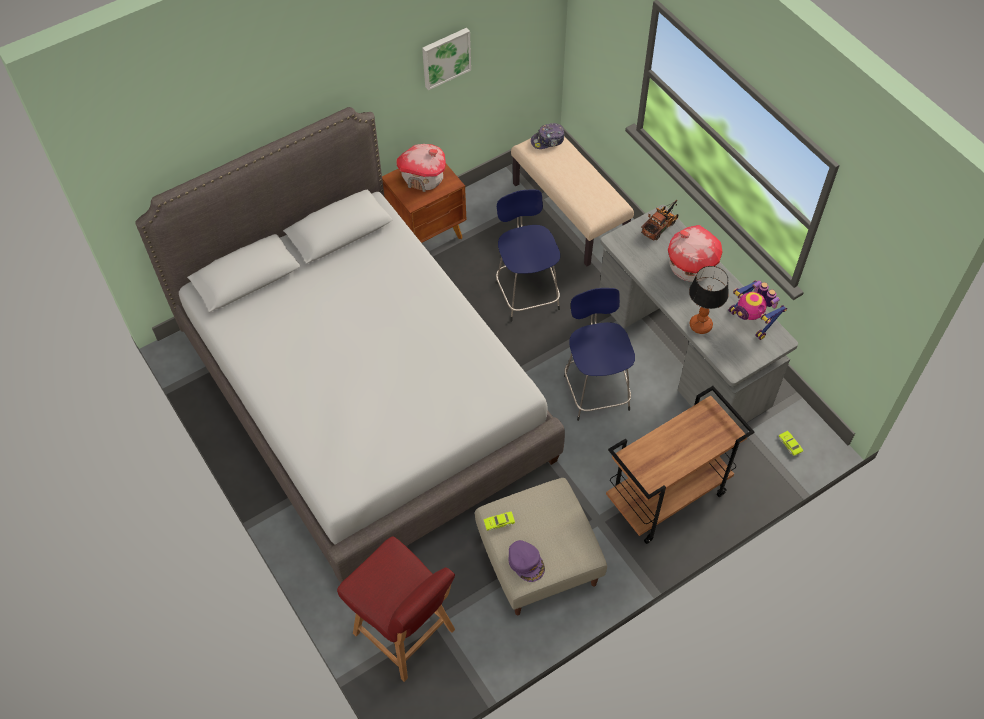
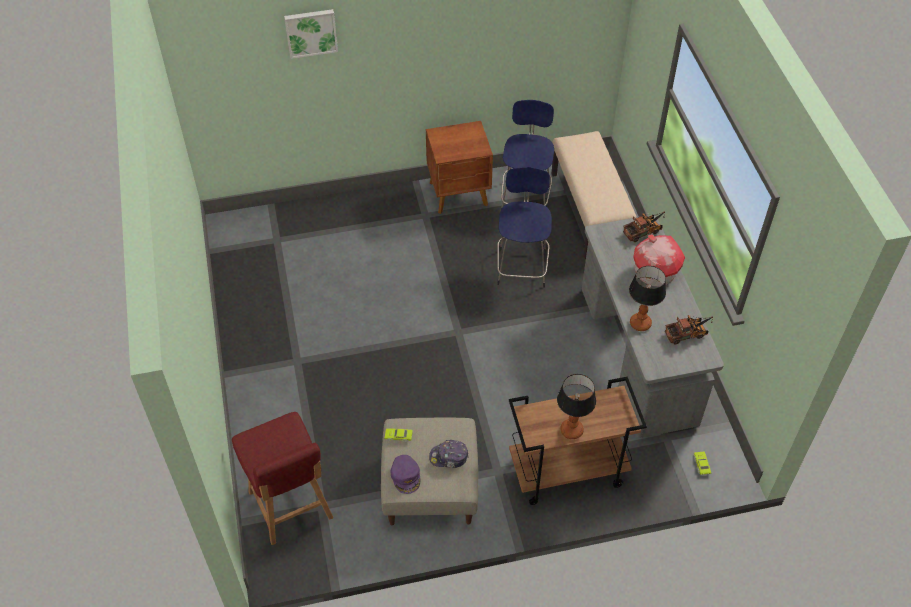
camera: 20 degrees right, 5 degrees down
(365, 396) = (347, 307): grey bed -> none
(423, 178) = (460, 139): toy house -> none
(445, 57) = (501, 37): picture -> picture (311, 32)
(548, 140) = (586, 140): cap -> cap (449, 457)
(596, 390) = (545, 363): blue stool -> blue stool (525, 198)
(681, 459) = (571, 430): none -> table lamp
(751, 321) = (688, 334): toy robot -> toy truck

